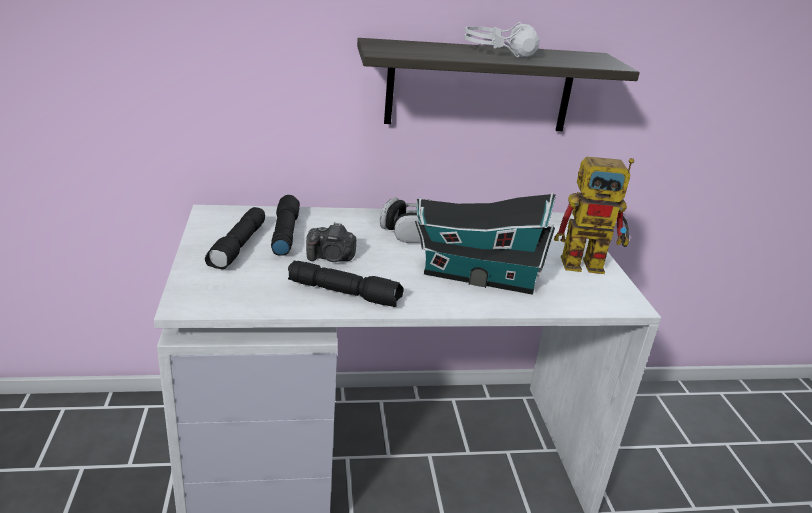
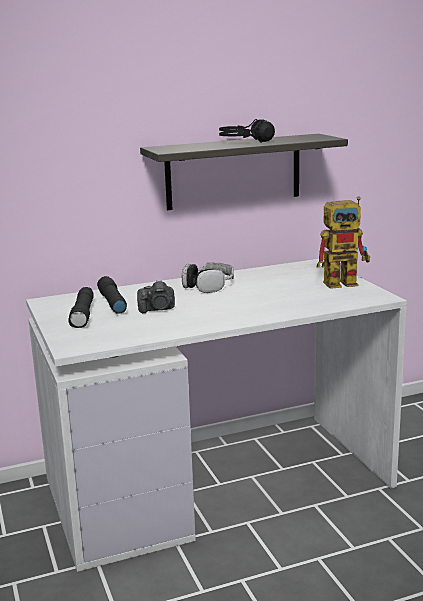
camera: 10 degrees left, 10 degrees down
(345, 293) = (182, 324): black flashlight -> none
(475, 276) = (268, 301): toy house -> none
(499, 52) = (246, 141): white headphones -> black headphones

